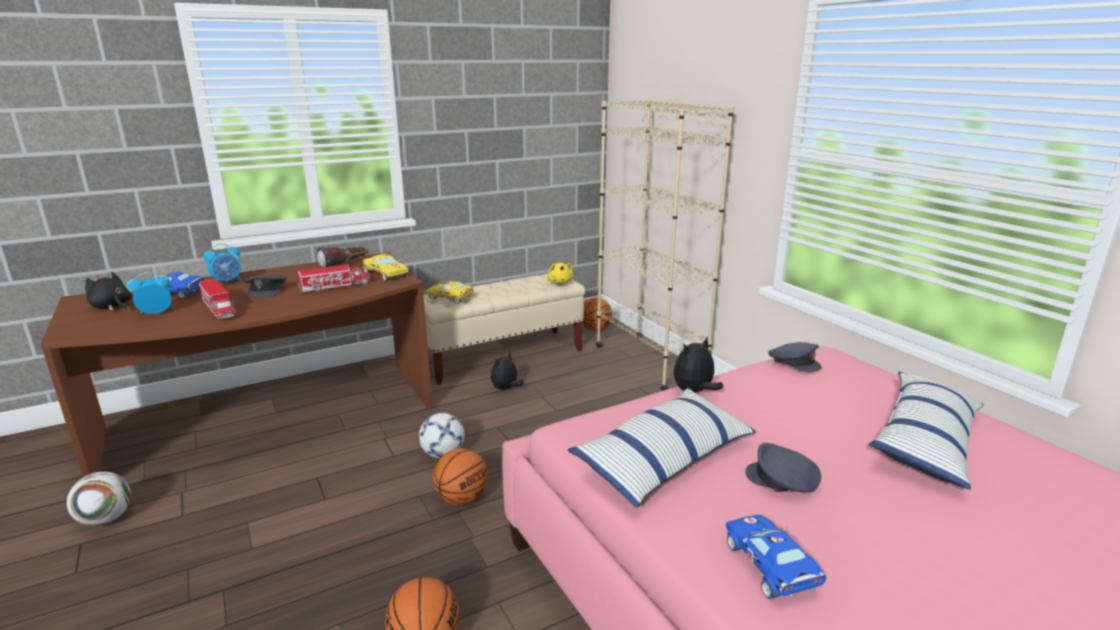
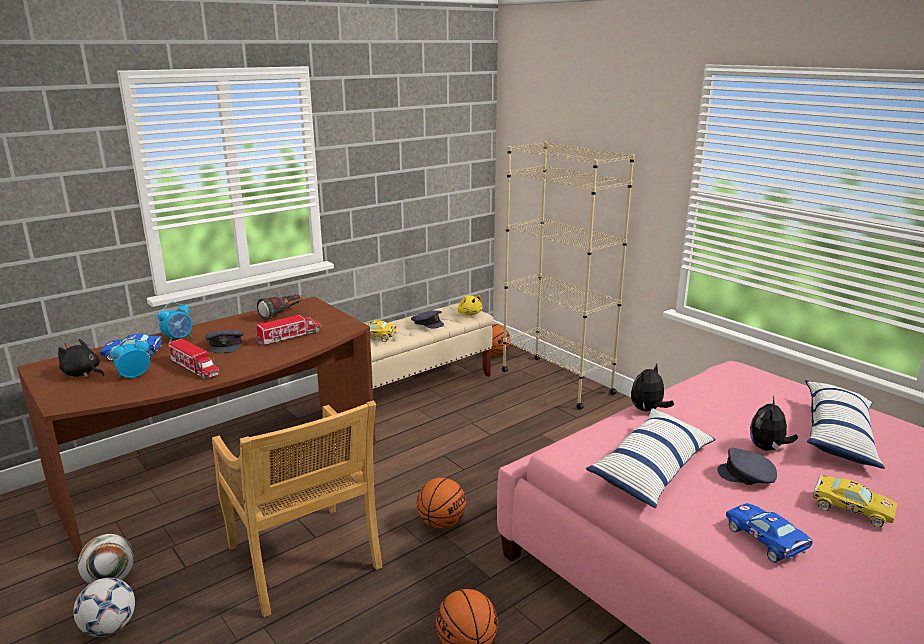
camera: 10 degrees left, 0 degrees up
(301, 521) = (304, 559): none -> beige chair
(385, 273) = (328, 320): yellow toy car -> yellow toy car (848, 508)
(443, 454) = (406, 485): football -> football (109, 627)
(505, 389) = (435, 418): plush toy -> plush toy (767, 448)
(794, 362) = (715, 377): grey cap -> grey cap (428, 323)

